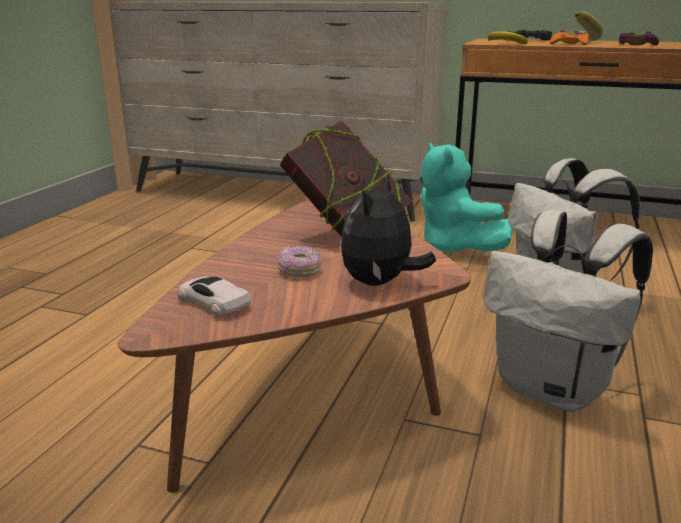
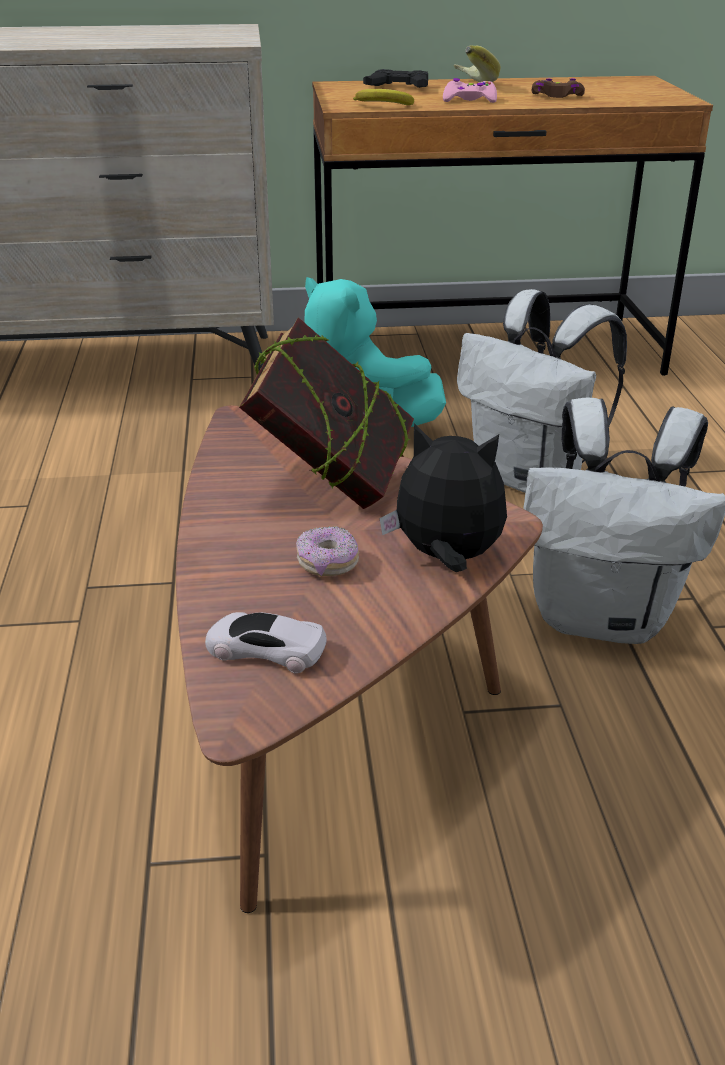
camera: 25 degrees left, 10 degrees up
(380, 283) = (446, 558): plush toy -> plush toy turned 105 degrees clockwise
(569, 44) = (469, 100): orange game controller -> pink game controller

